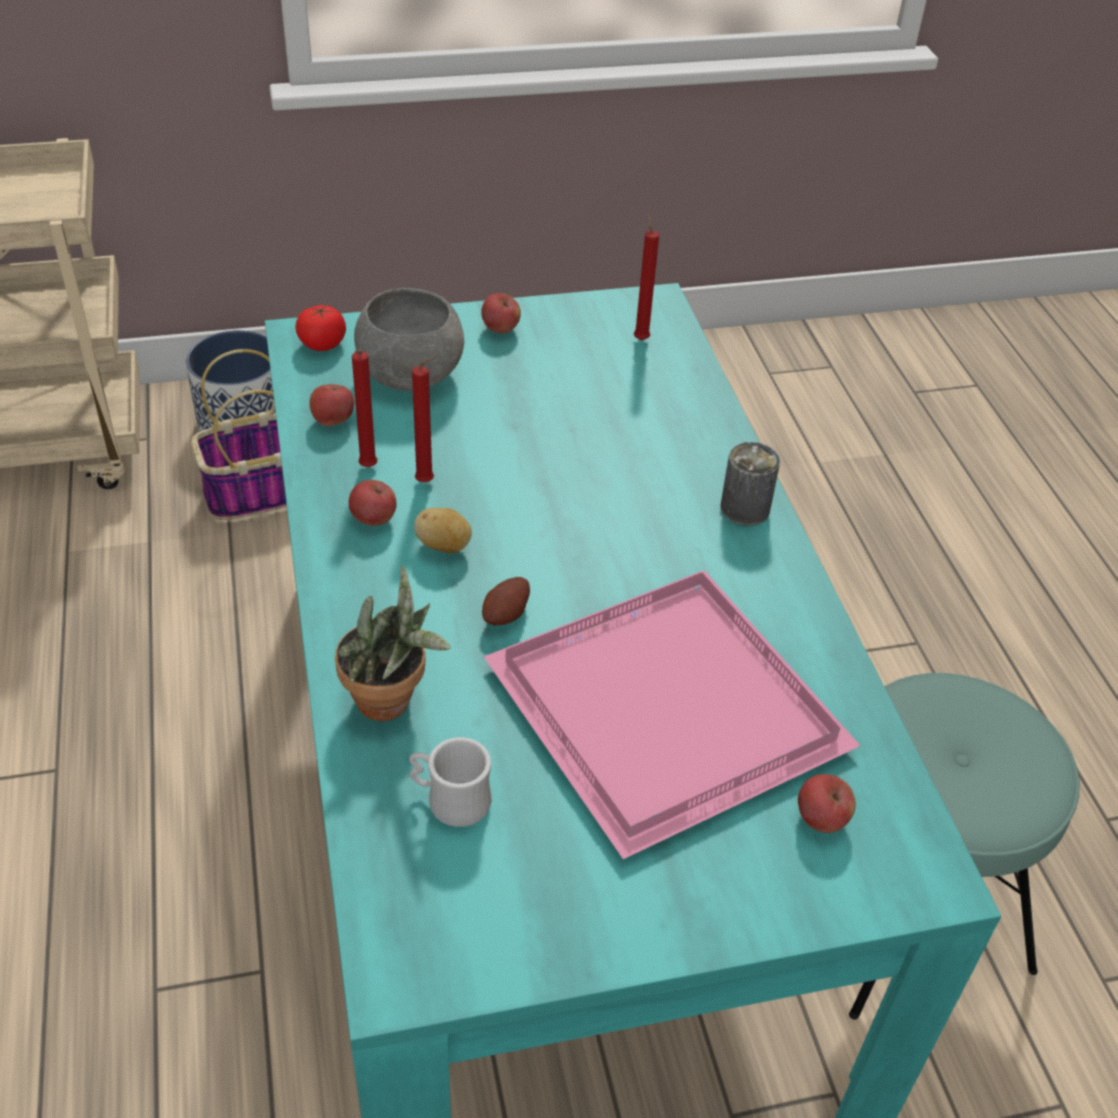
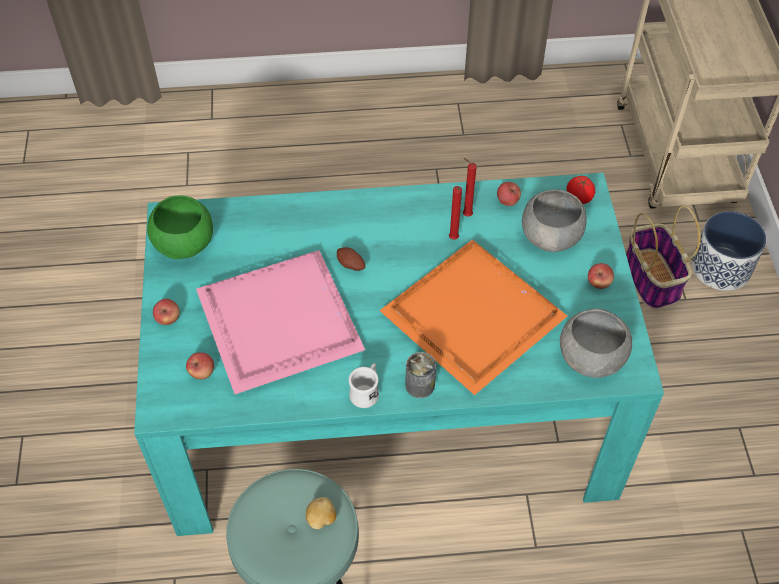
camera: 100 degrees right, 10 degrees up
(373, 519) = (425, 216): apple -> apple (168, 319)
(392, 703) = (302, 219): potted plant -> none
(444, 546) = (402, 243): potato -> potato (321, 519)
(449, 800) = (245, 236): white mug -> white mug (366, 391)
(484, 921) = (184, 244): none -> green bowl
(592, 451) = (476, 317): none -> orange tray
(640, 338) = (592, 358): red candle -> grey bowl

